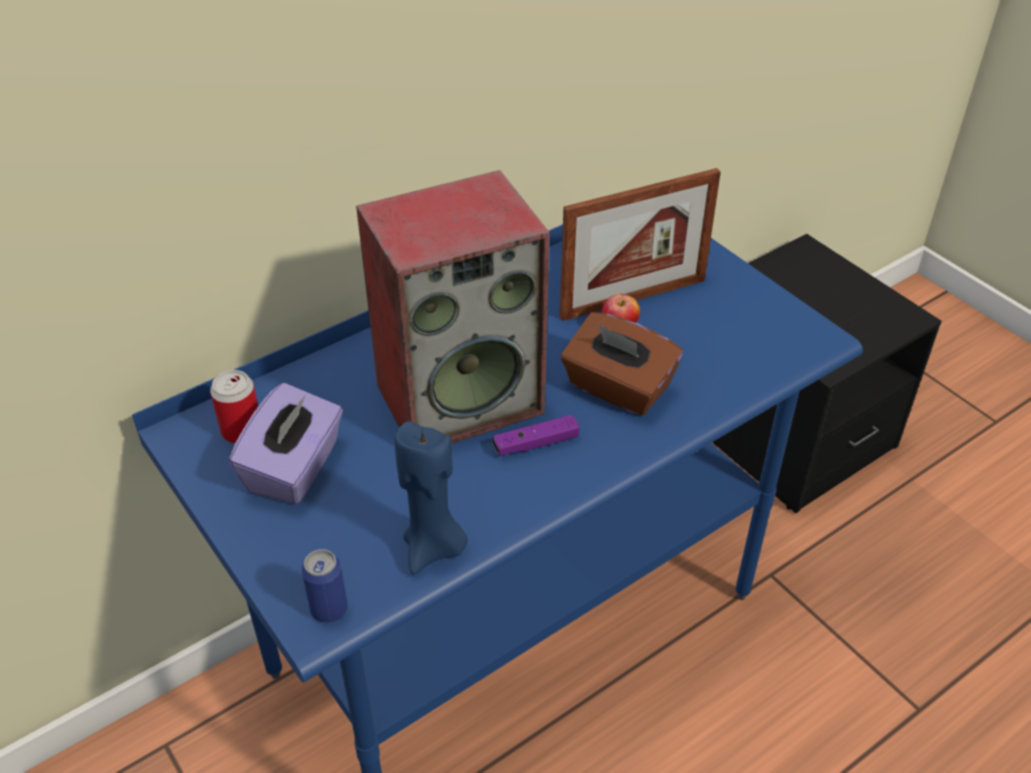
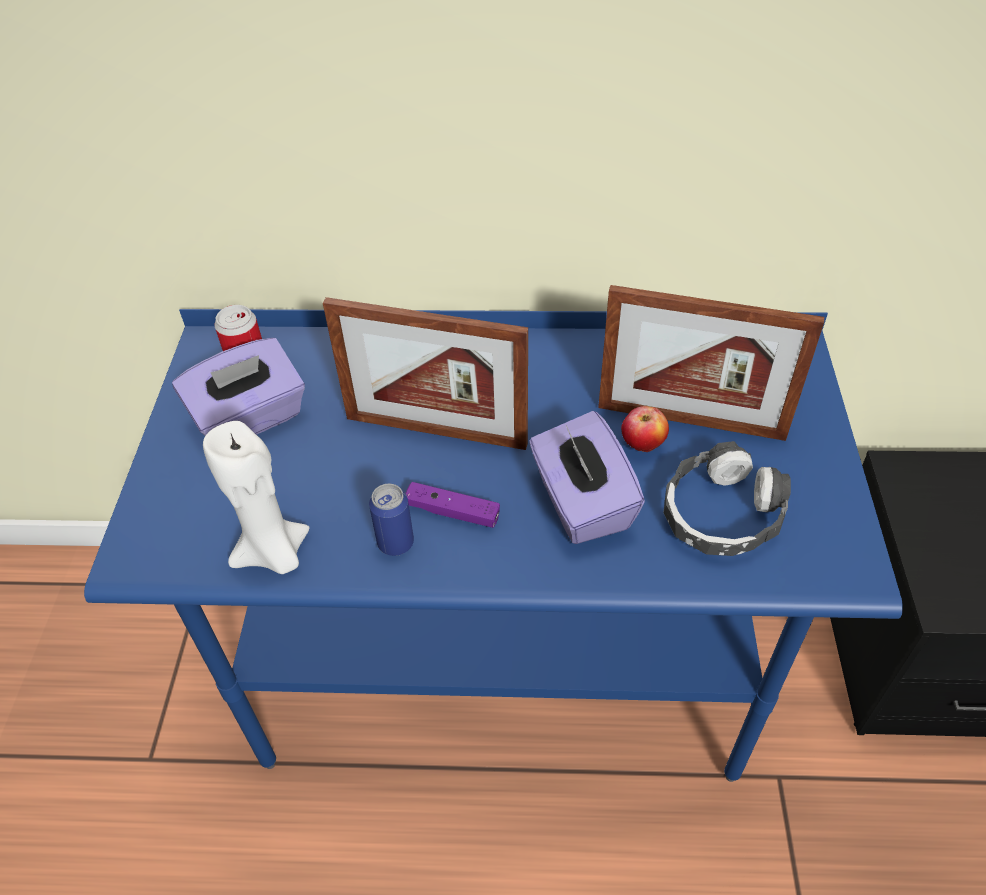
camera: 40 degrees right, 5 degrees up
(329, 609) = (150, 554): can -> can (395, 543)
(434, 548) = (274, 554): blue candle -> white candle
(461, 397) = (436, 431): speaker -> picture frame
(617, 388) = (581, 503): brown tissue box -> purple tissue box
(712, 346) = (721, 513): none -> headphones

